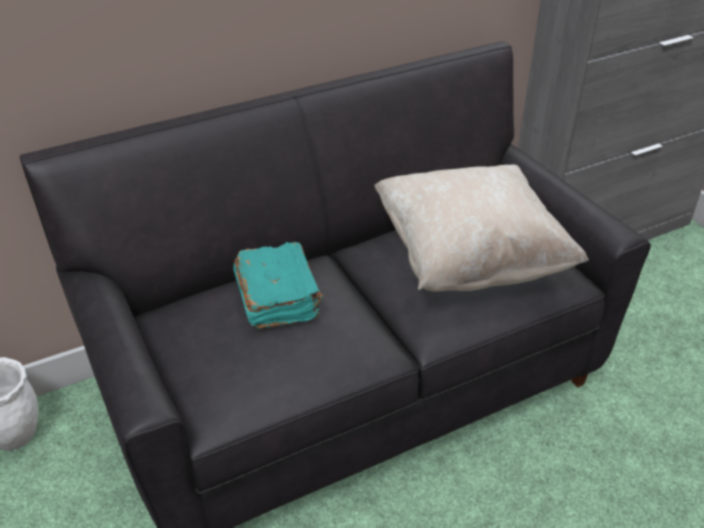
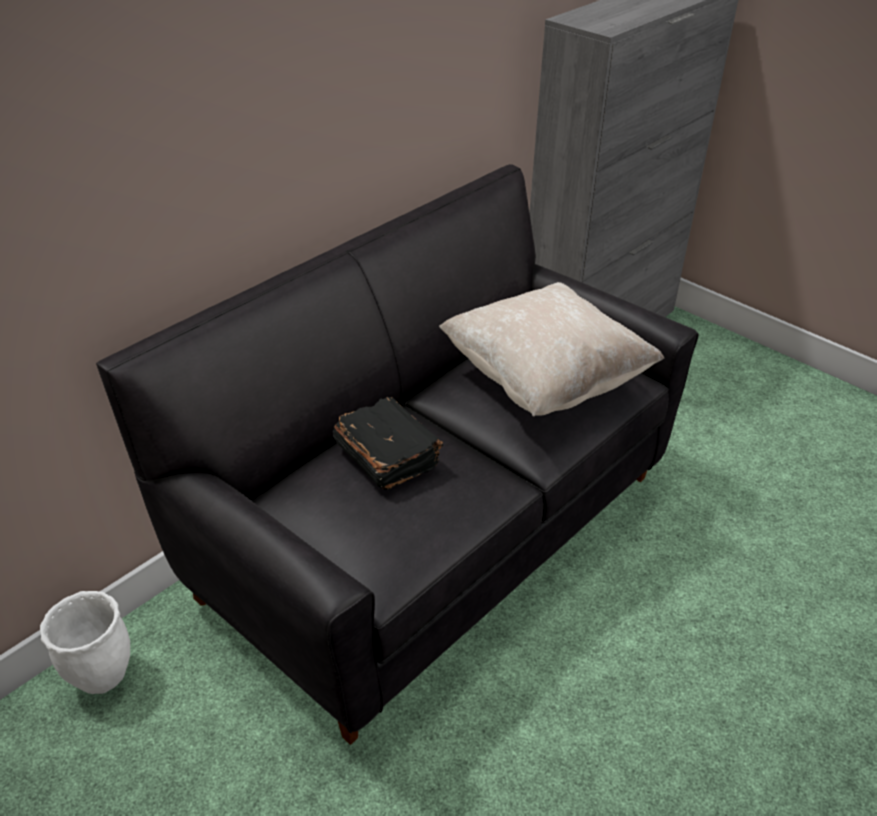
camera: 20 degrees left, 0 degrees up
(278, 298) = (387, 456): turquoise book -> black book

